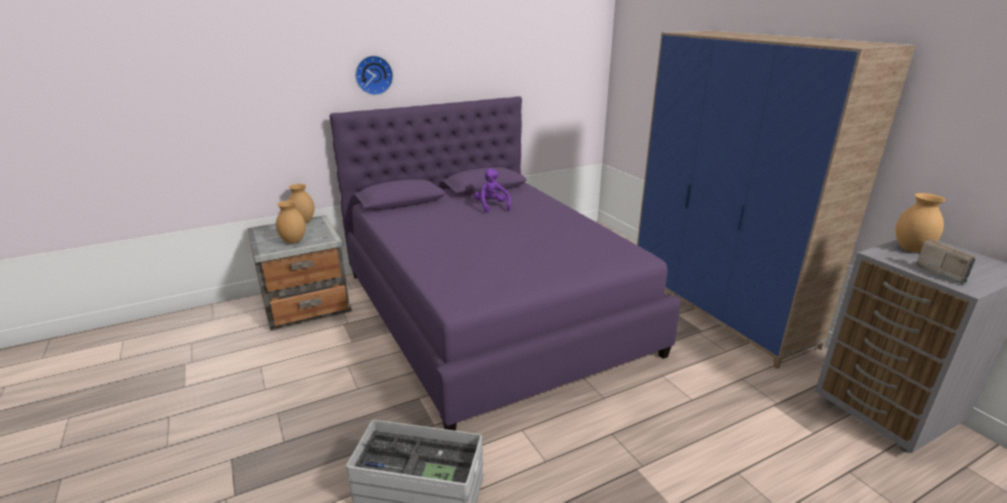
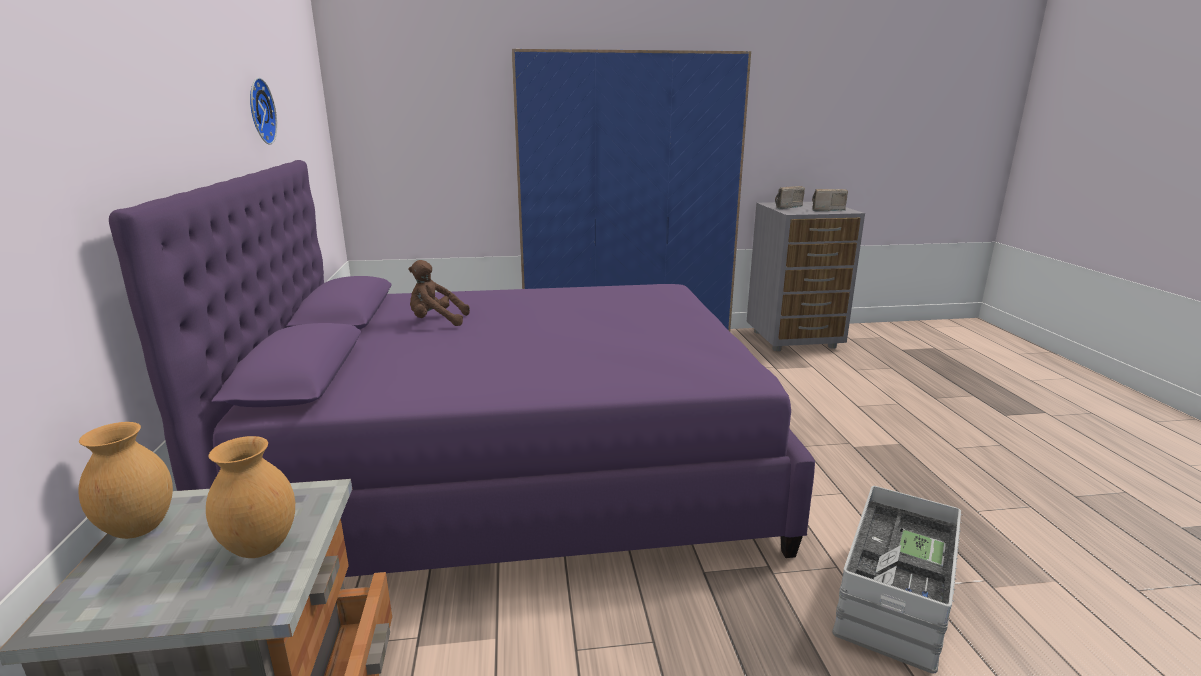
camera: 70 degrees left, 5 degrees down
(373, 75) = (136, 114): wall clock -> wall clock (258, 111)
(492, 206) = (436, 321): purple plush toy -> brown plush toy
(912, 249) = (785, 207): brown vase -> radio

